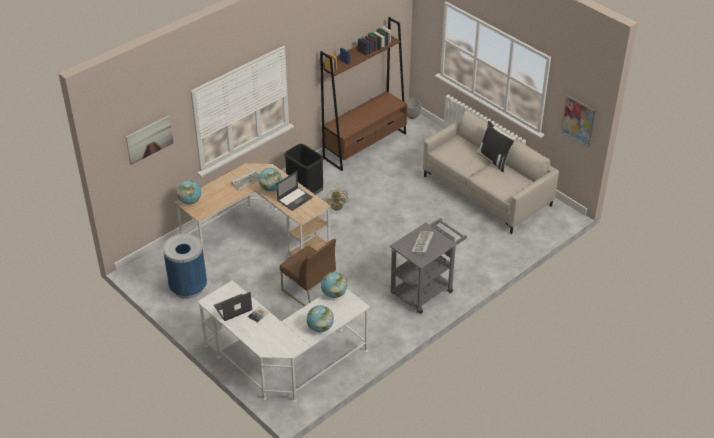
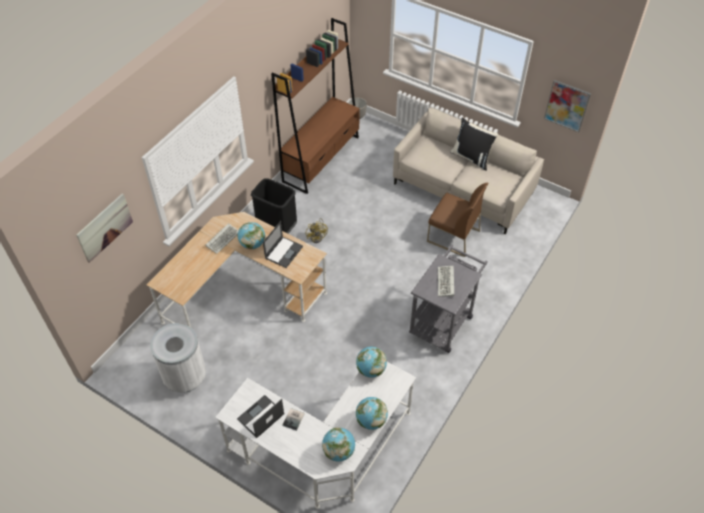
camera: 15 degrees left, 10 degrees up
(188, 288) = (185, 377): blue trash can -> white trash can
(190, 201) = (165, 280): globe -> globe (338, 451)
(309, 290) = (321, 350): brown chair -> brown chair (453, 236)

